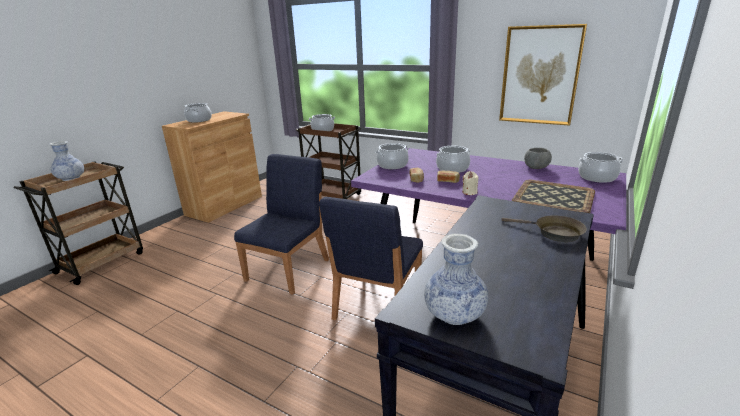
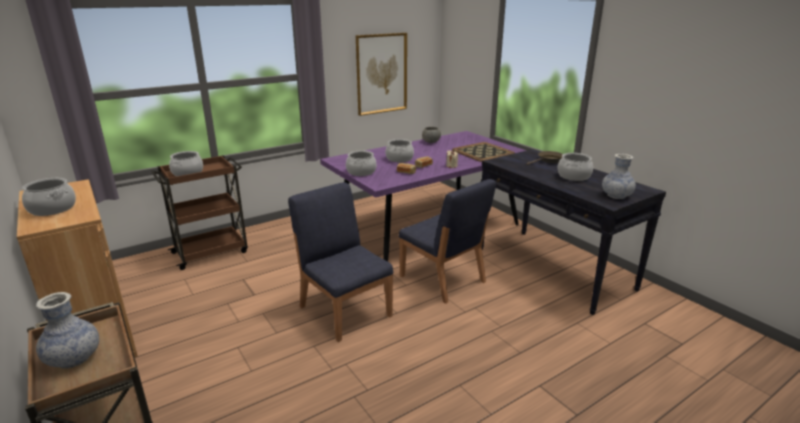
camera: 65 degrees left, 0 degrees up
(597, 177) = (465, 137): cooking pot -> cooking pot (573, 176)

